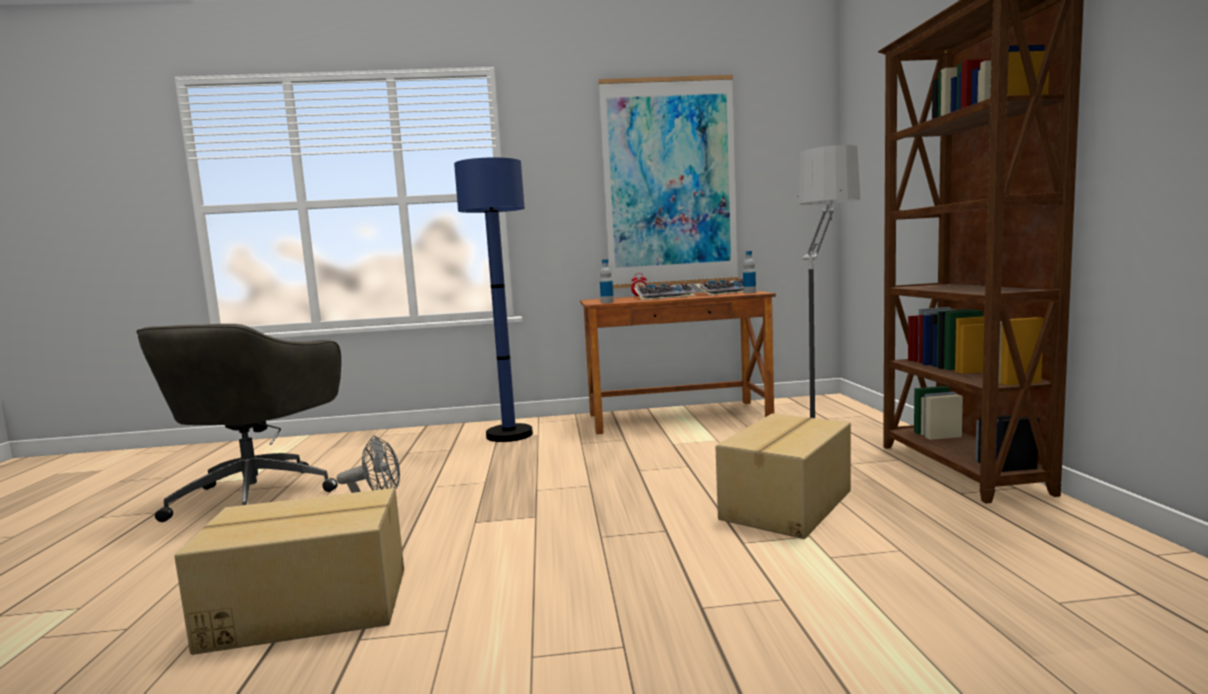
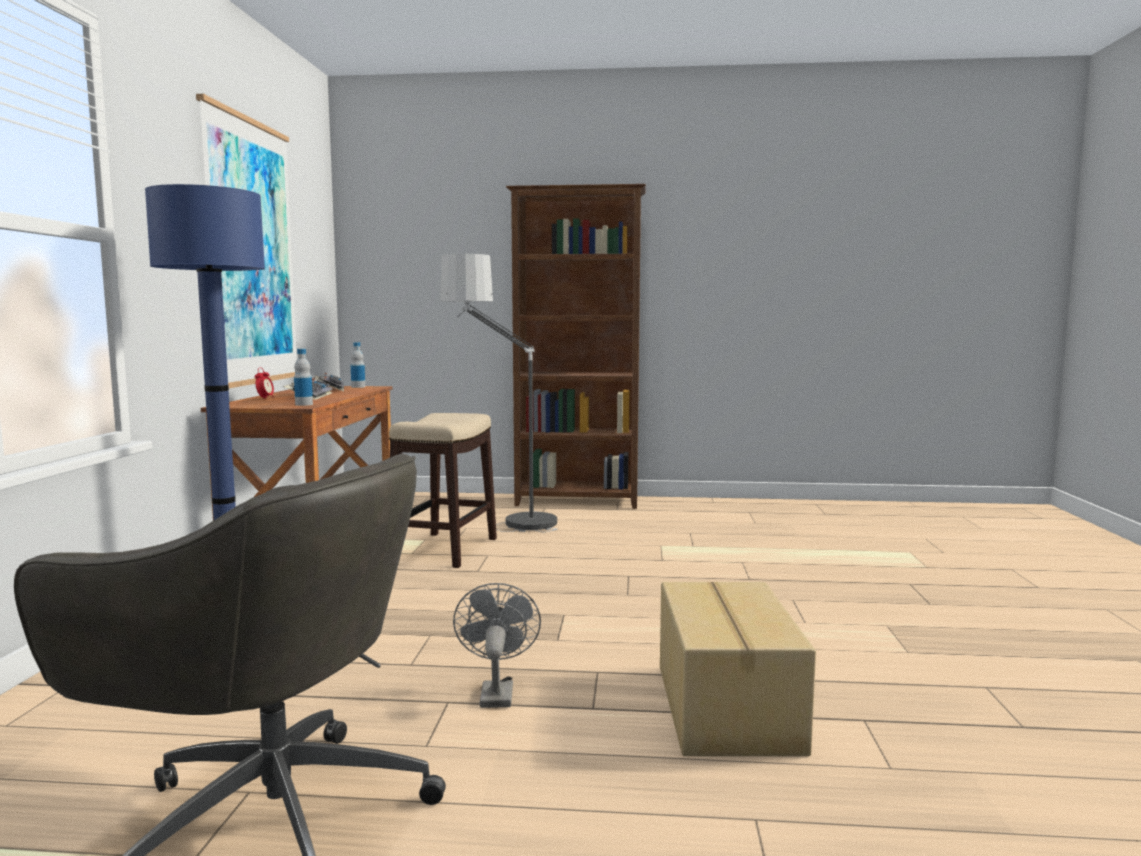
camera: 80 degrees left, 0 degrees up
(690, 451) = (444, 550): none -> stool
(789, 505) = (605, 542): cardboard box -> none

